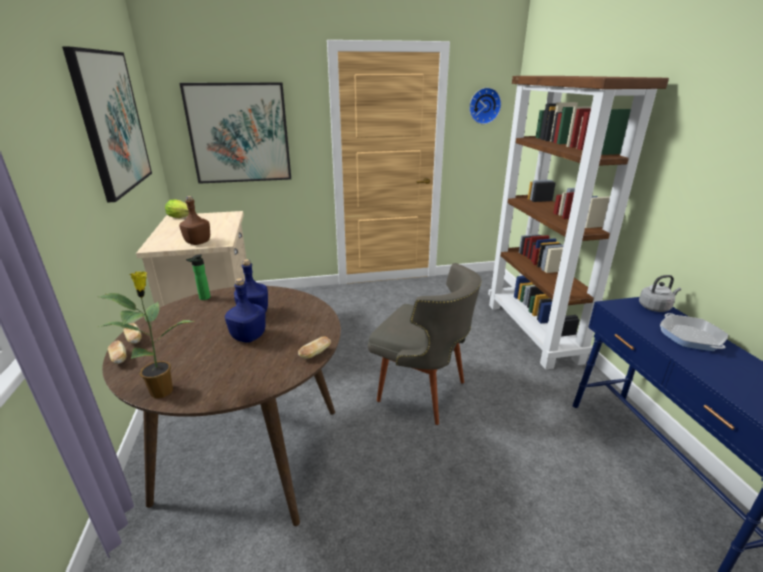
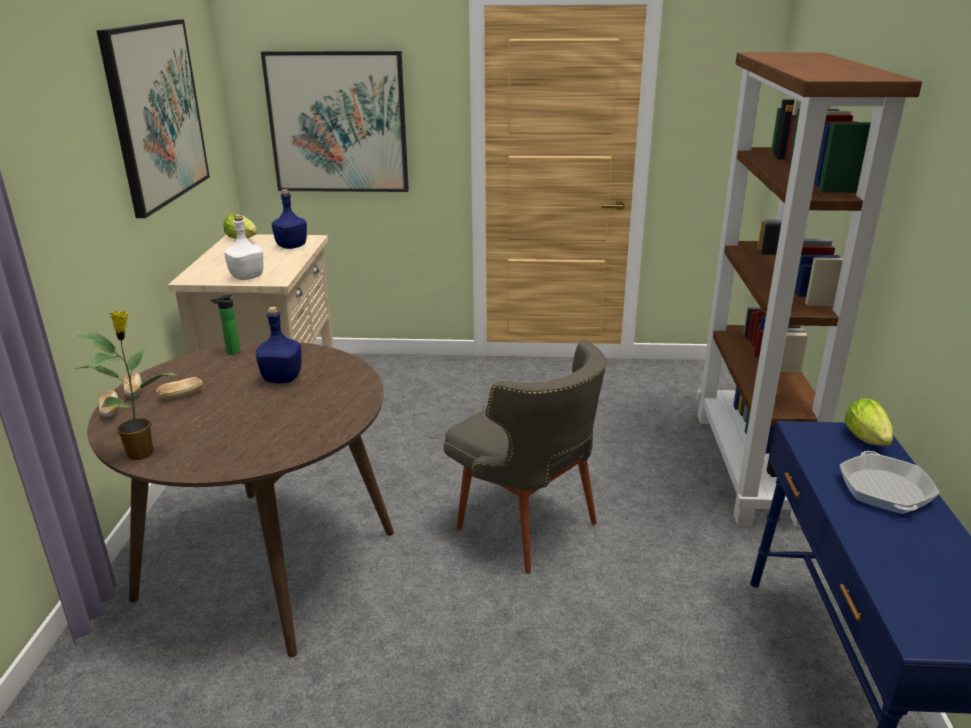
camera: 15 degrees right, 0 degrees up
(197, 242) = (246, 277): brown bottle -> white bottle
(249, 336) = (262, 405): blue bottle -> blue bottle (292, 246)
(315, 354) = (329, 437): bread -> bread (181, 395)
(484, 105) = (721, 89): wall clock -> none
(655, 307) = (868, 441): grey kettle -> lettuce

